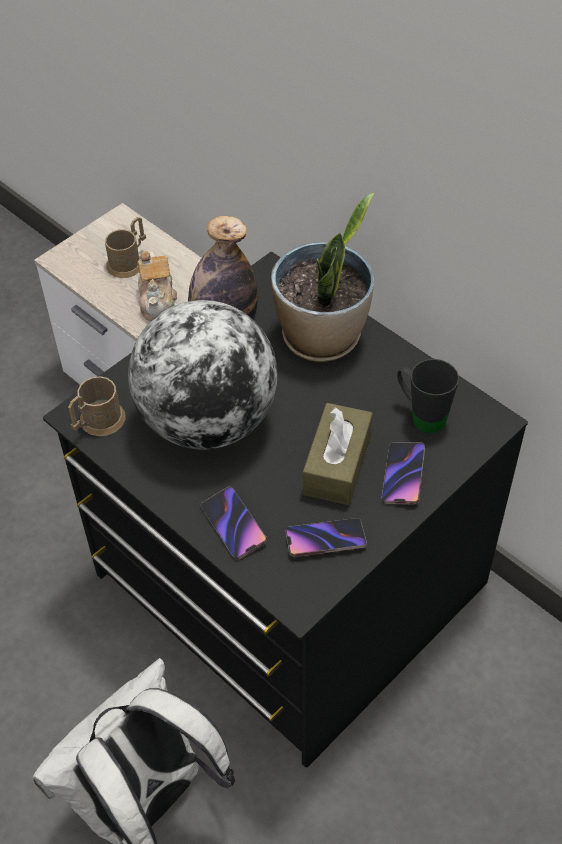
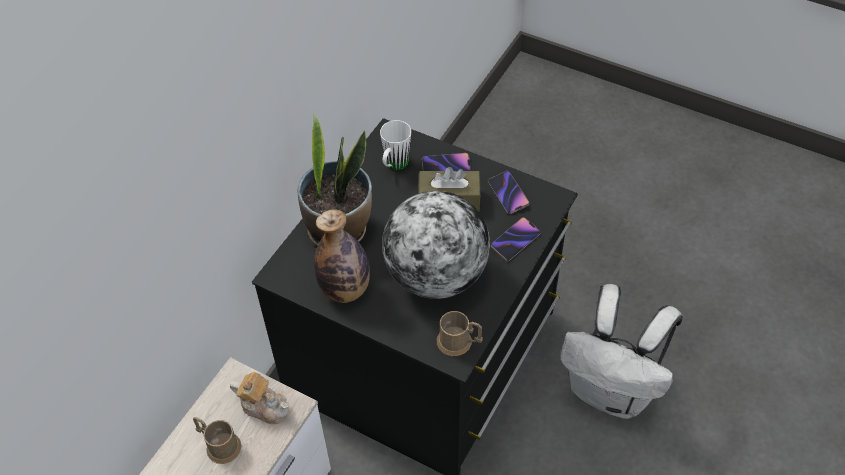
camera: 105 degrees left, 0 degrees up
(158, 300) = (264, 406): teapot -> teapot turned 45 degrees clockwise
(421, 415) = (394, 166): black mug -> white mug

